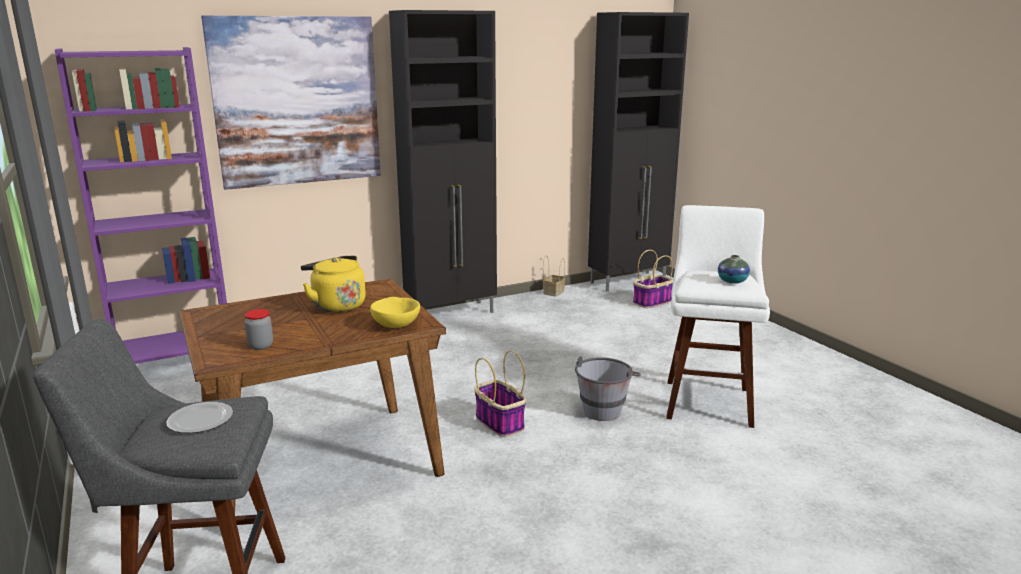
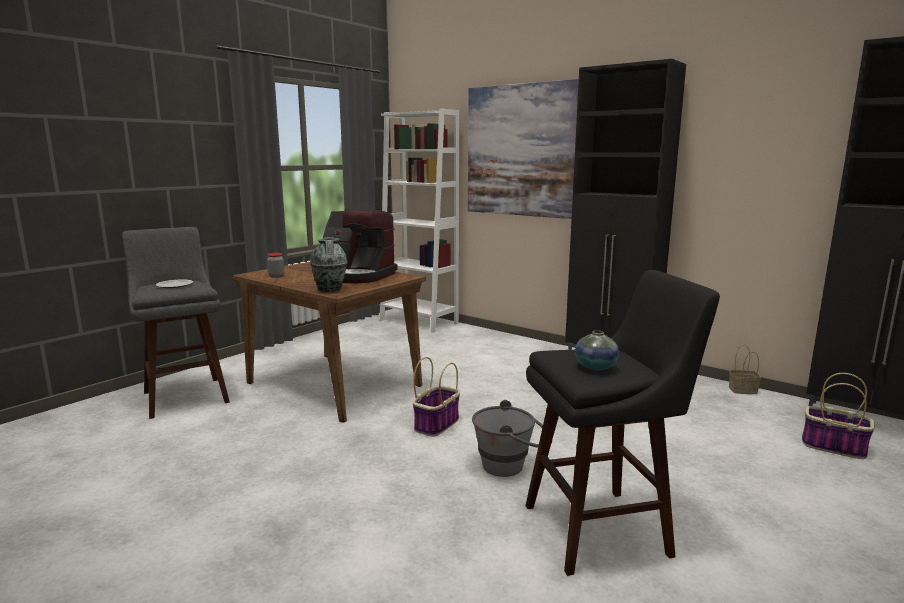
camera: 65 degrees right, 5 degrees down
(177, 366) = (418, 321): purple bookcase -> white bookcase
(336, 305) = (356, 276): yellow kettle -> coffee machine
(396, 325) = (330, 290): yellow bowl -> vase
(708, 400) = (603, 528): white stool -> black stool

